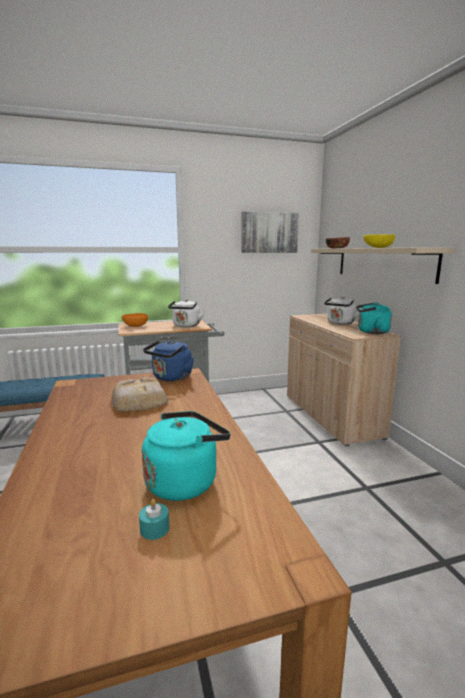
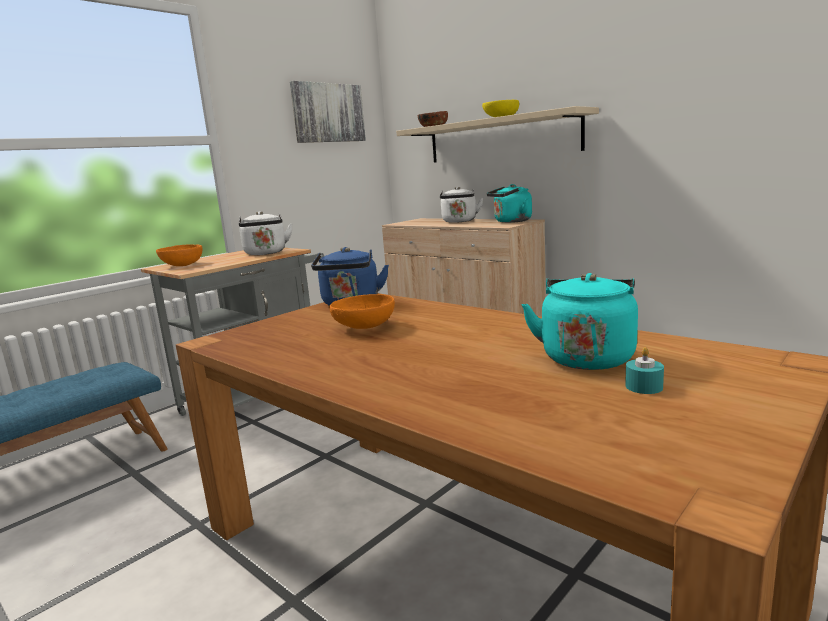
camera: 30 degrees left, 0 degrees up
(139, 400) = (364, 328): bread -> orange bowl

